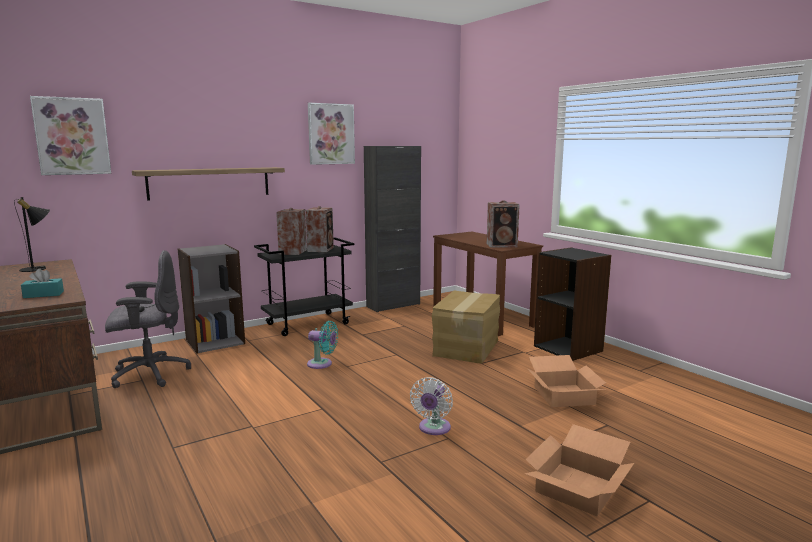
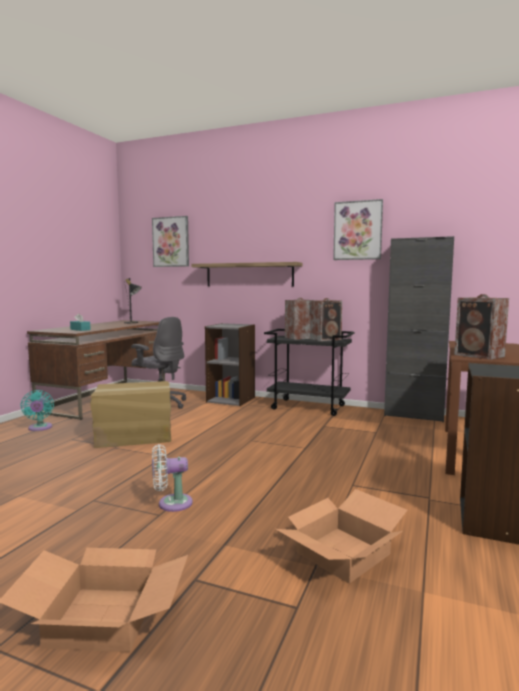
camera: 55 degrees right, 5 degrees down
(322, 364) = (242, 433): turquoise fan -> turquoise fan (40, 428)
(467, 347) = (379, 468): cardboard box -> cardboard box (133, 436)

